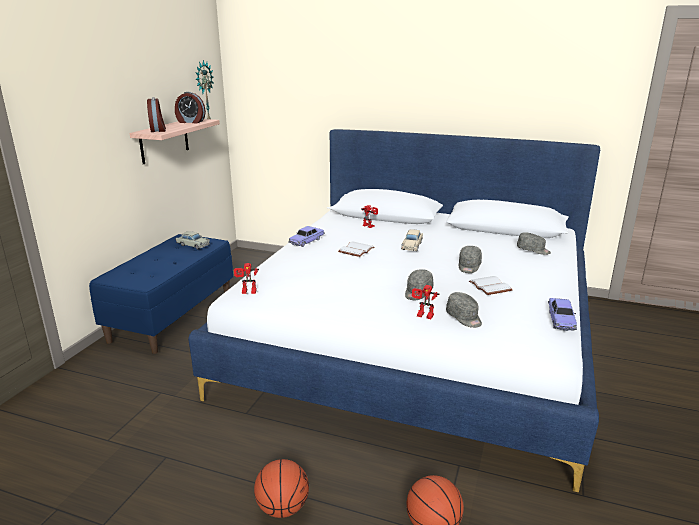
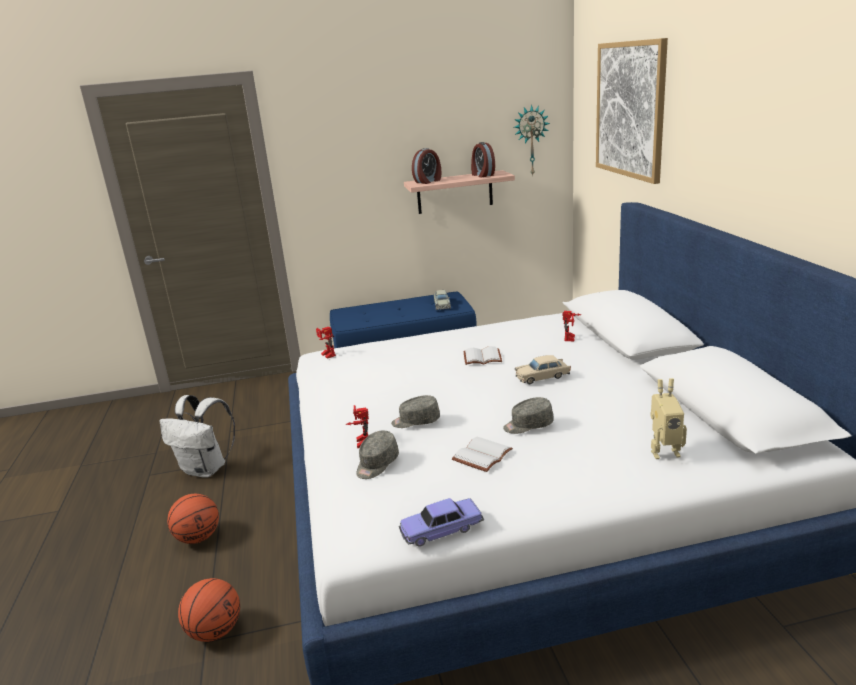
camera: 60 degrees right, 0 degrees up
(161, 474) = (206, 469): none -> white backpack
(306, 241) = (474, 331): toy car -> none
(313, 63) = (630, 109): none -> picture
(533, 250) = (663, 451): grey cap -> toy robot

